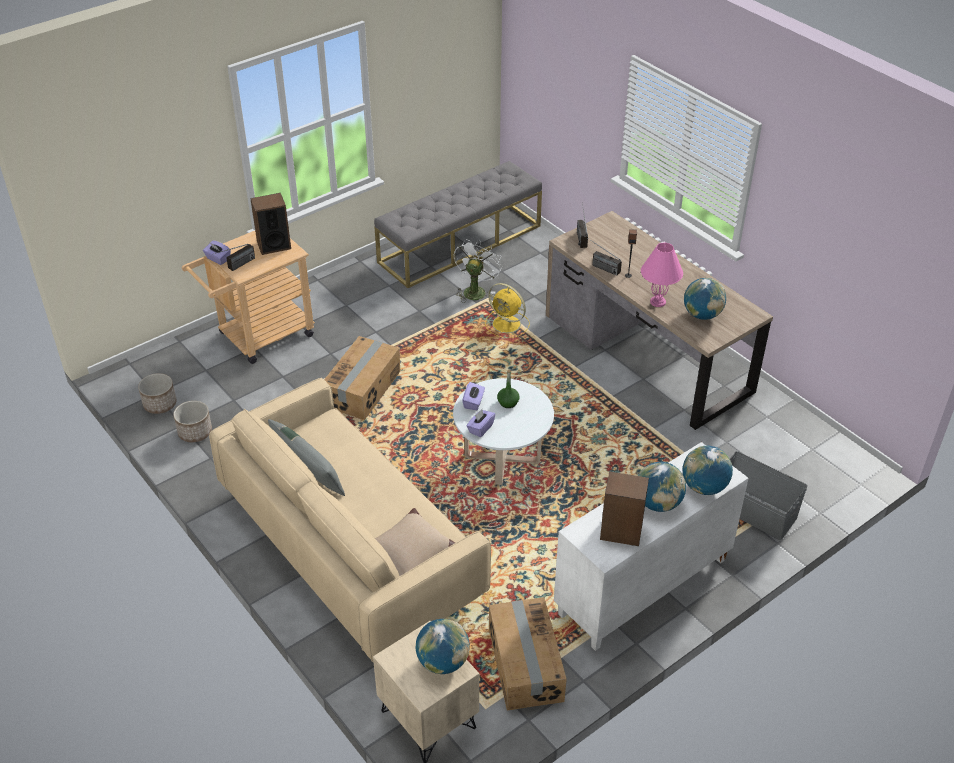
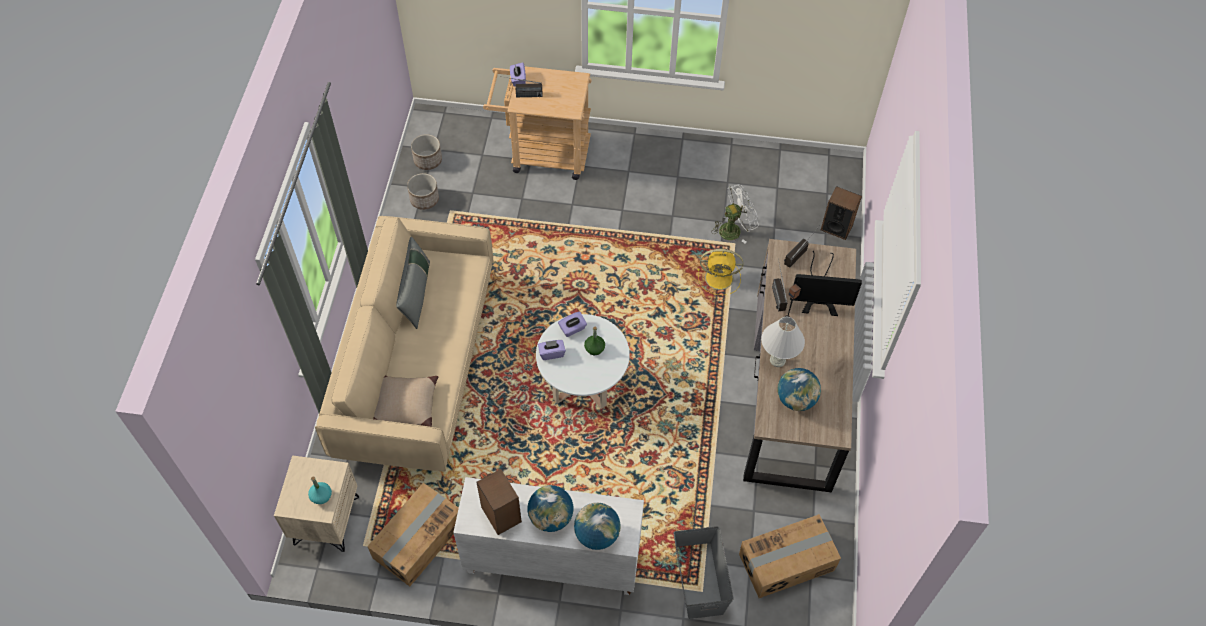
camera: 45 degrees right, 15 degrees up
(273, 245) = (567, 94): speaker -> speaker (836, 227)
(363, 389) = (559, 251): cardboard box -> cardboard box (787, 563)
(443, 662) = (321, 496): globe -> turquoise bottle
(460, 244) = (774, 178): grey bench -> none
(507, 324) = (720, 278): yellow fan -> yellow fan turned 75 degrees counterclockwise
(629, 250) = (820, 296): none -> monitor
(657, 302) = (777, 359): pink table lamp -> white table lamp

